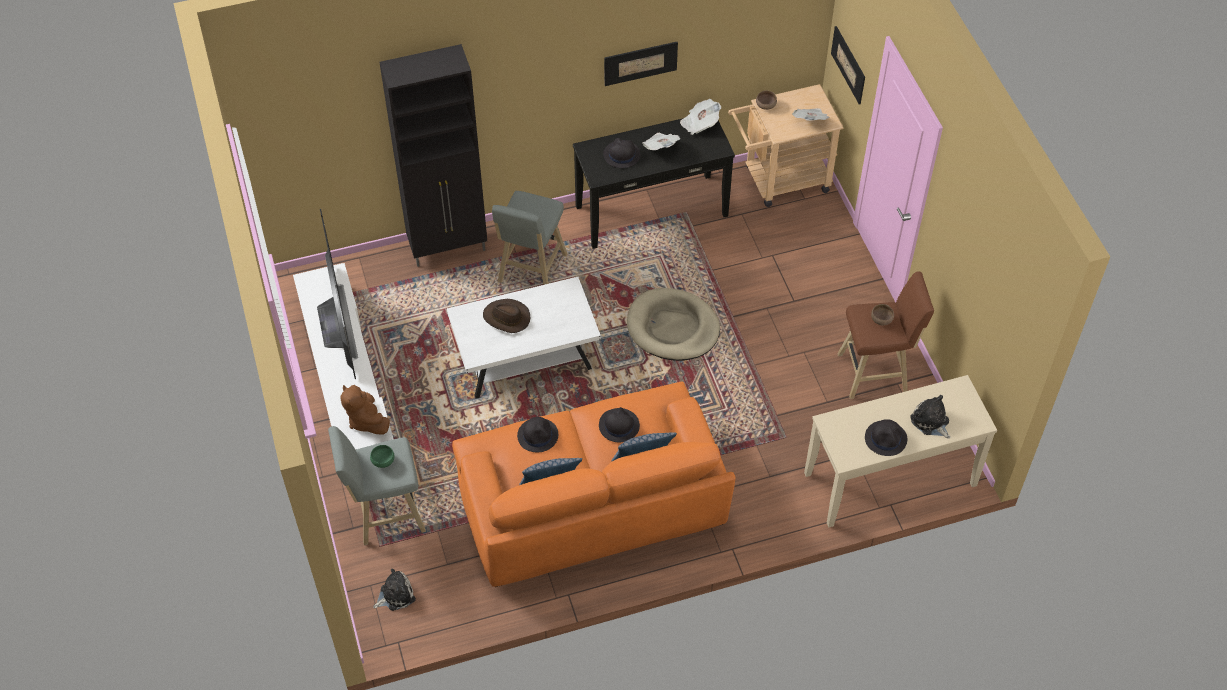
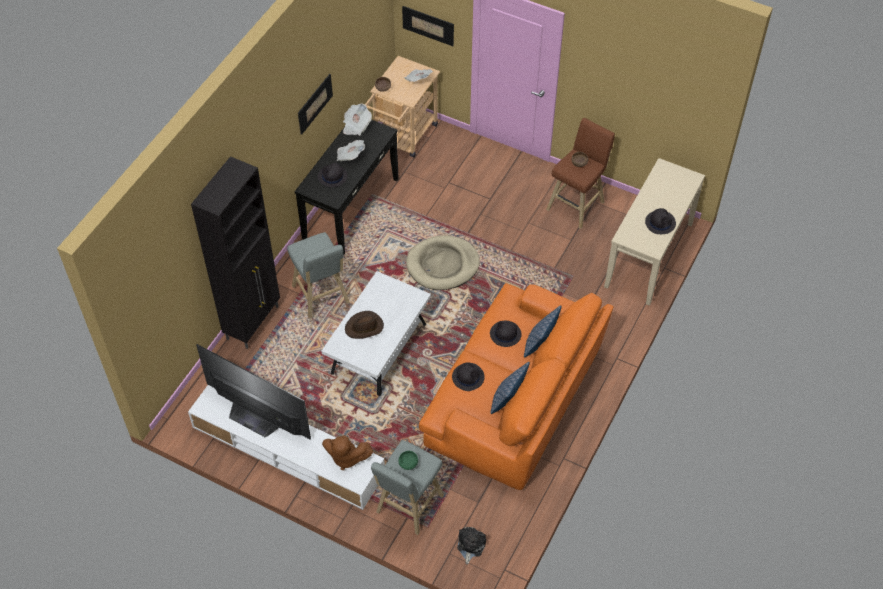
camera: 45 degrees left, 0 degrees up
(930, 422) = (670, 196): plush toy -> none

